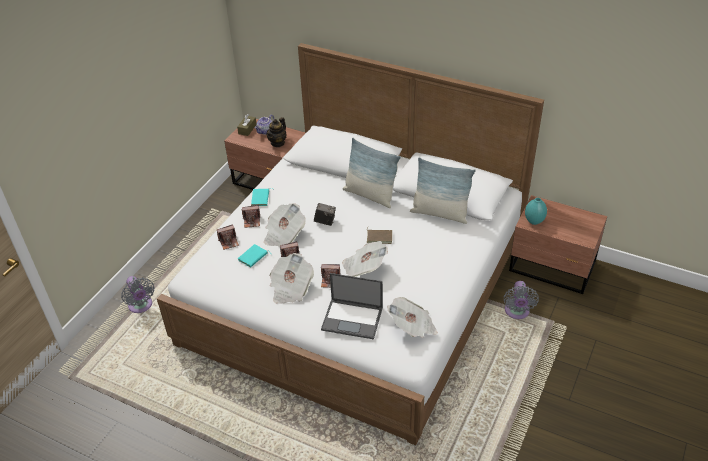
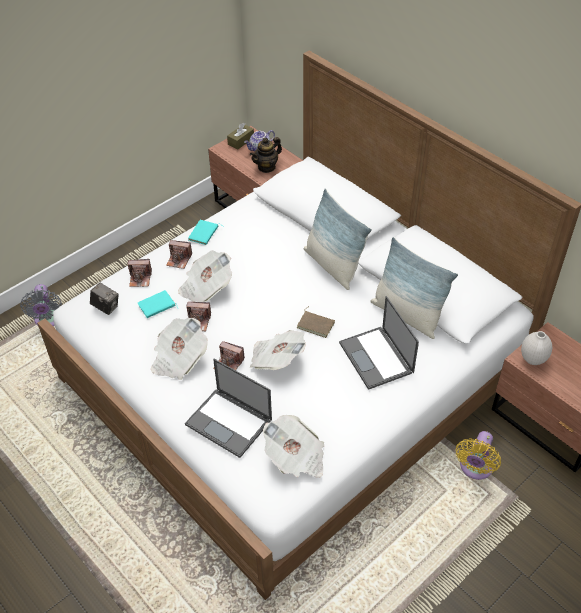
camera: 20 degrees right, 5 degrees up
(325, 221) = (262, 285): camera -> camera (106, 307)
(434, 247) = (377, 358): none -> laptop
(517, 312) = (475, 469): grey fan -> yellow fan
(534, 221) = (533, 360): turquoise vase -> white vase

